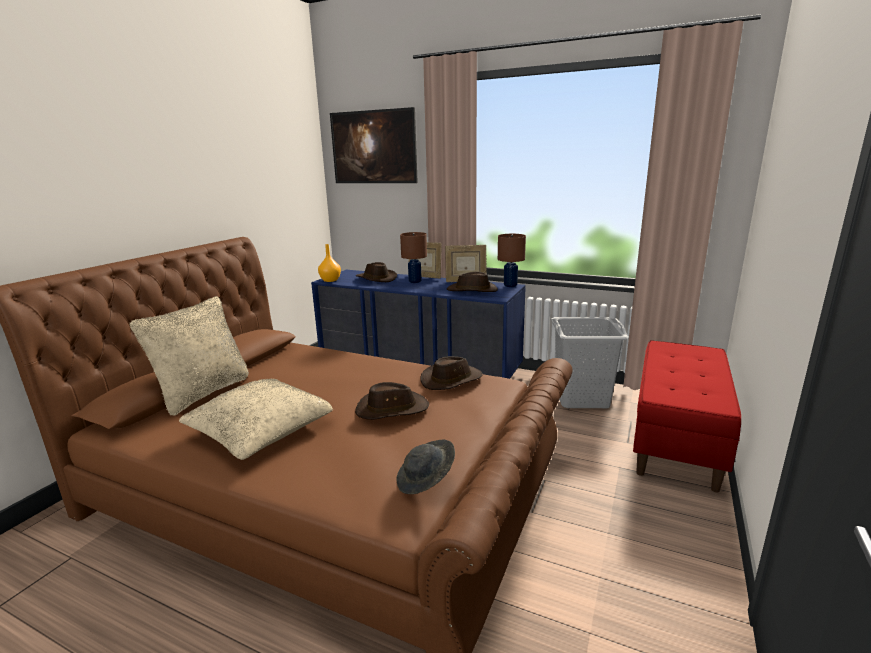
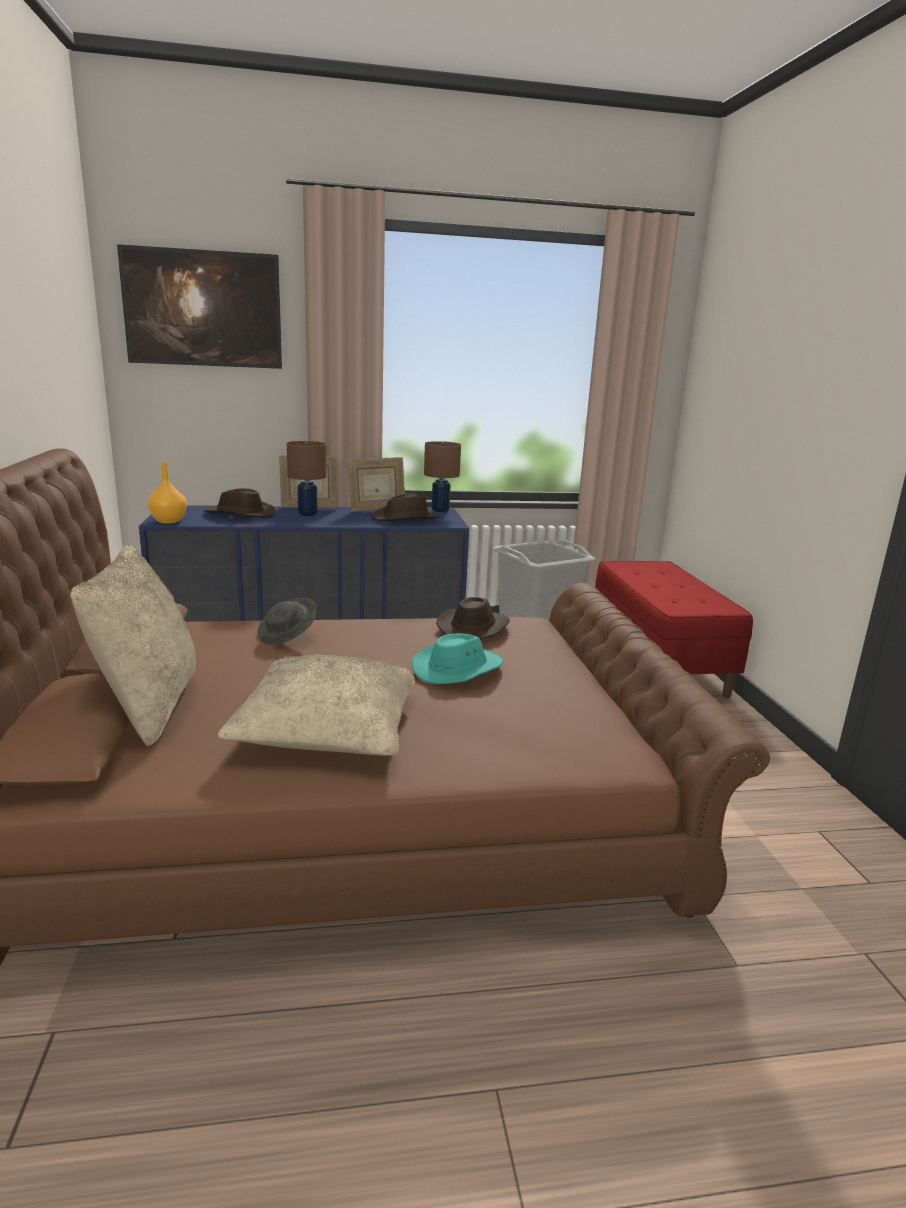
camera: 35 degrees left, 0 degrees up
(391, 409) = (458, 669): brown hat -> turquoise hat
(426, 480) = (603, 722): grey hat -> grey hat (287, 636)

